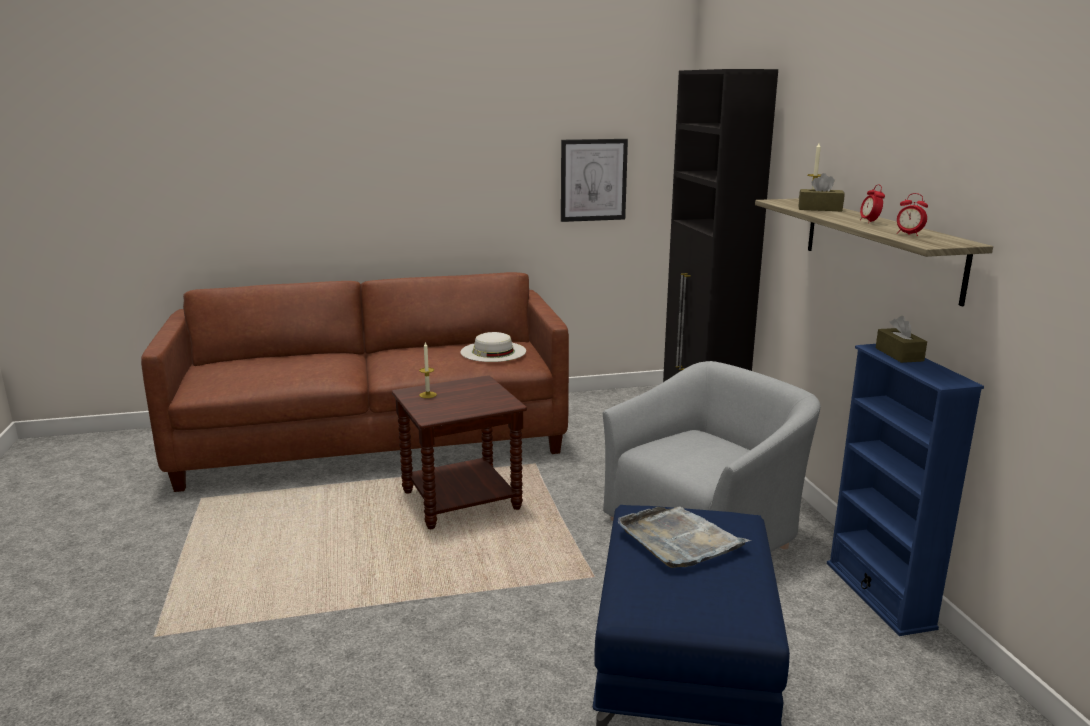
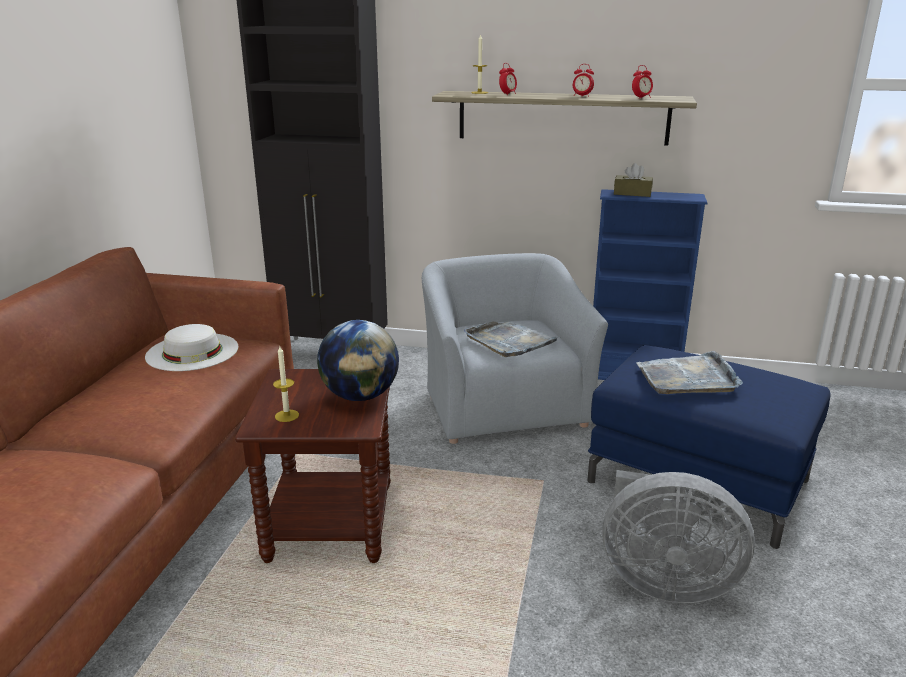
camera: 65 degrees left, 5 degrees up
(473, 407) = (360, 396): none -> globe
(490, 671) = (662, 581): none -> grey fan
(593, 180) = (122, 110): picture -> none
(691, 454) = (509, 341): none -> grey tray
(820, 209) = (507, 94): brown tissue box -> alarm clock

